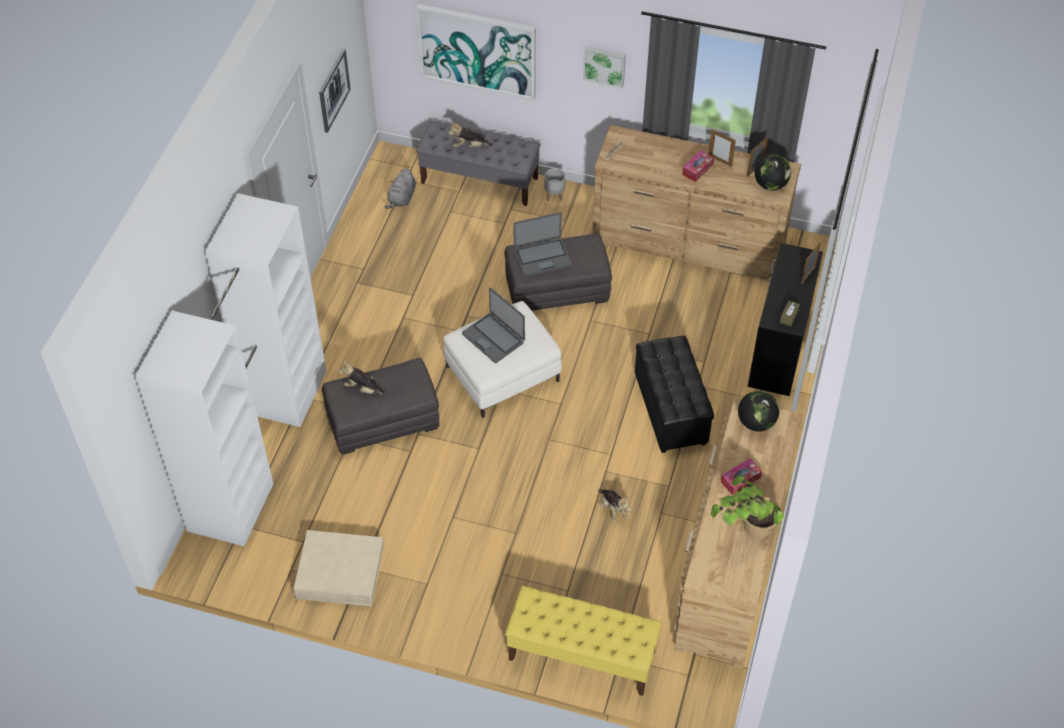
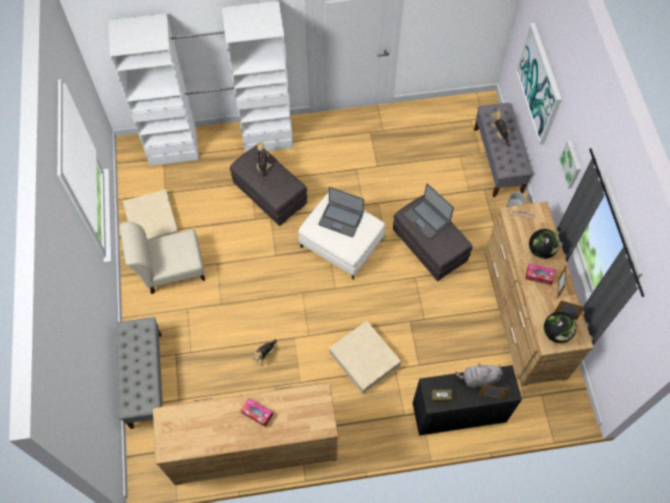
camera: 65 degrees right, 10 degrees up
(333, 90) = (445, 22): picture -> none
(402, 198) = (454, 124): grey plush toy -> grey plush toy (479, 379)
(431, 573) = (171, 269): none -> beige chair
(493, 338) = (341, 219): laptop -> laptop turned 90 degrees counterclockwise
(581, 655) = (146, 379): yellow bench -> grey bench
(671, 410) = (364, 359): black ottoman -> beige storage box
(744, 531) = (212, 432): potted plant -> none
(756, 422) = (313, 406): globe -> globe (540, 250)

